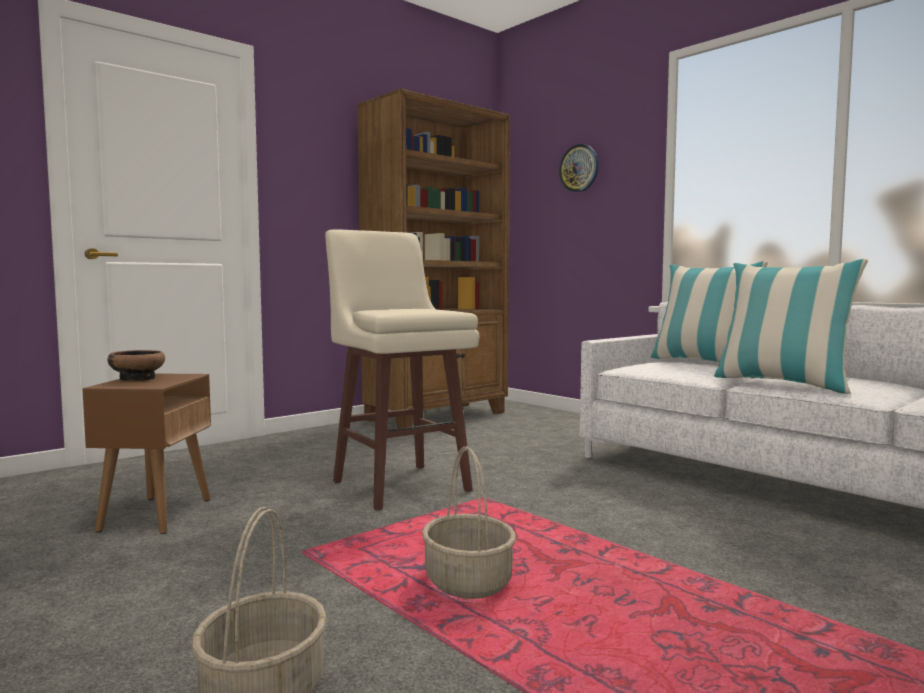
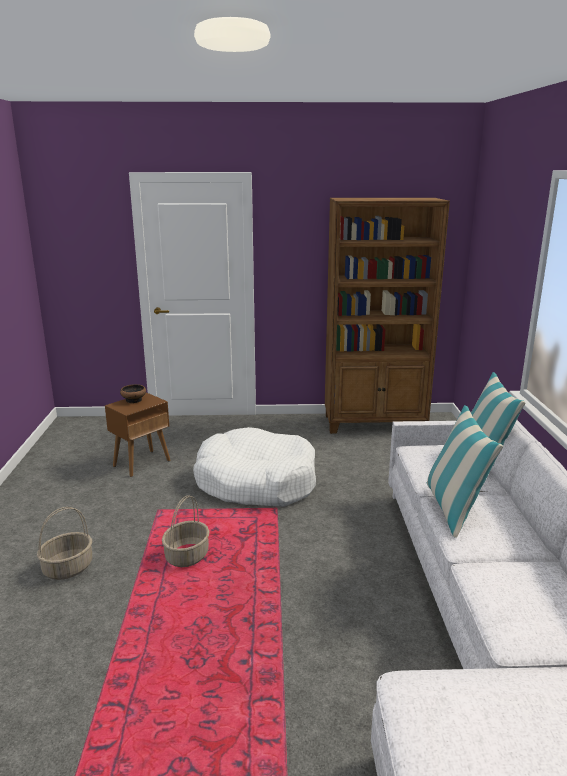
camera: 40 degrees right, 15 degrees up
(400, 485) = (256, 482): beige stool -> white dog bed
(579, 168) = (503, 251): wall clock -> none

